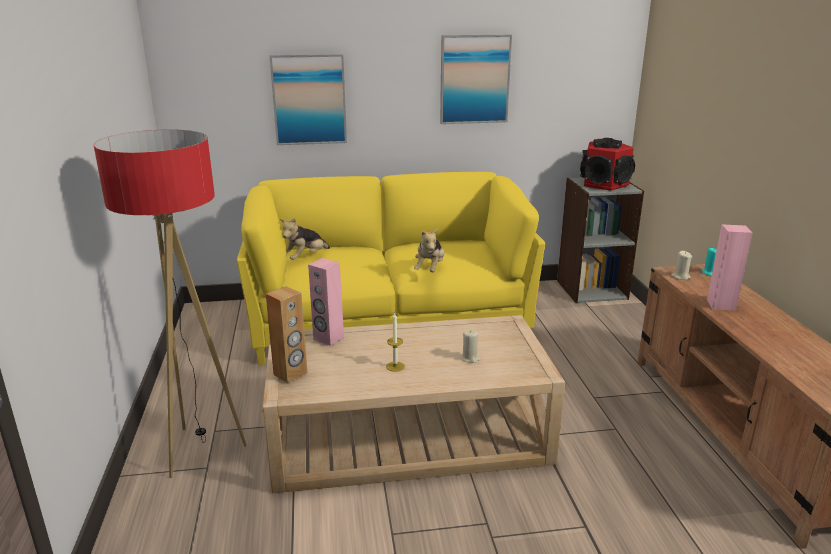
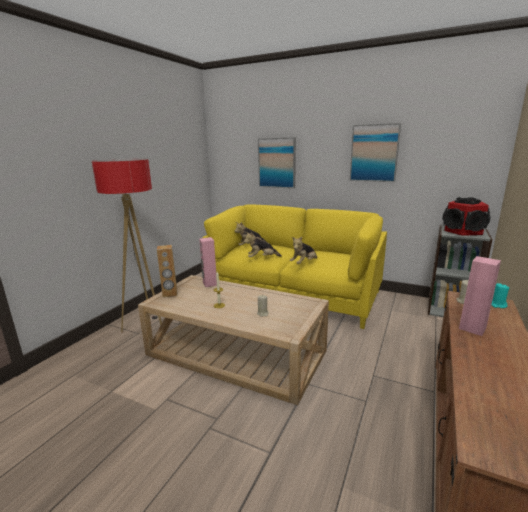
camera: 35 degrees right, 5 degrees down
(352, 275) = (262, 258): none -> plush toy

